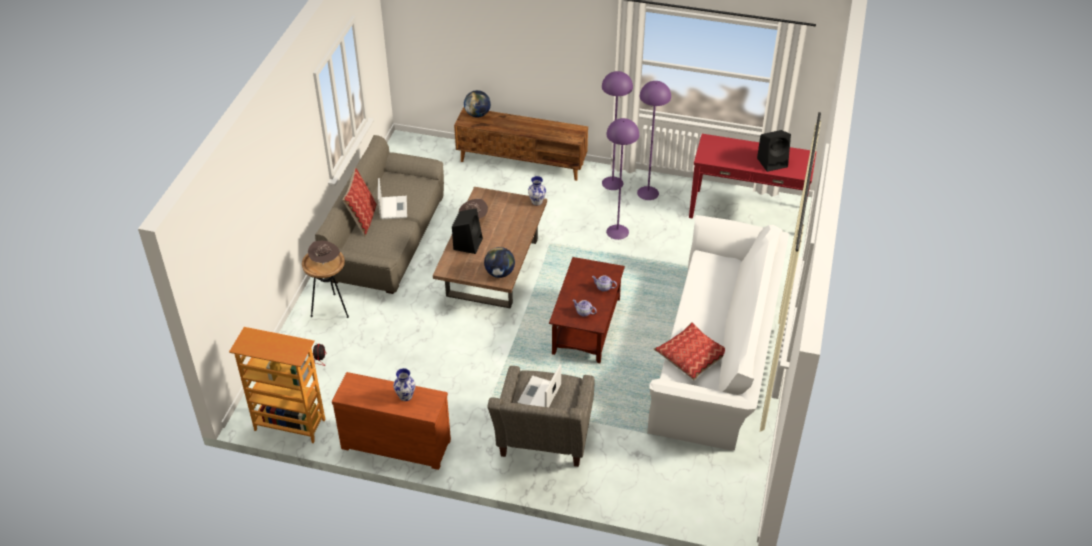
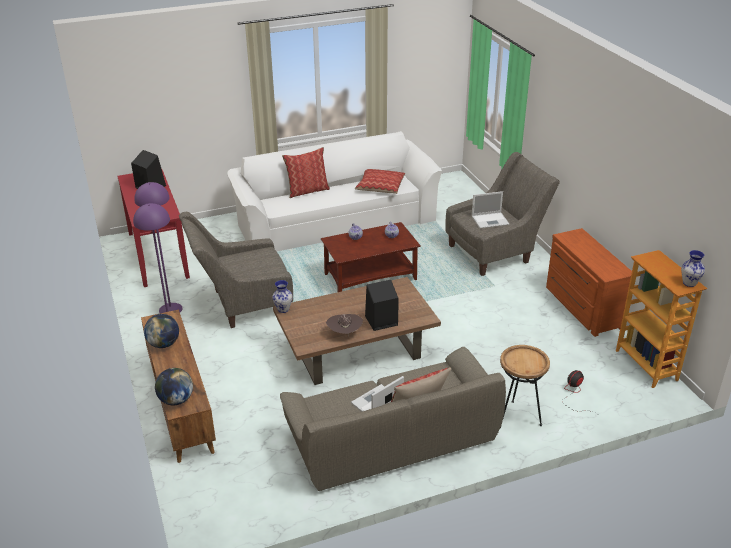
camera: 125 degrees left, 10 degrees down
(325, 261) = (522, 360): brown hat -> none
(406, 396) = (581, 247): vase -> vase (689, 283)
(500, 273) = (396, 289): globe -> globe (164, 344)
(617, 231) = (241, 304): purple floor lamp -> grey armchair
(729, 297) = (307, 191): none -> pillow

